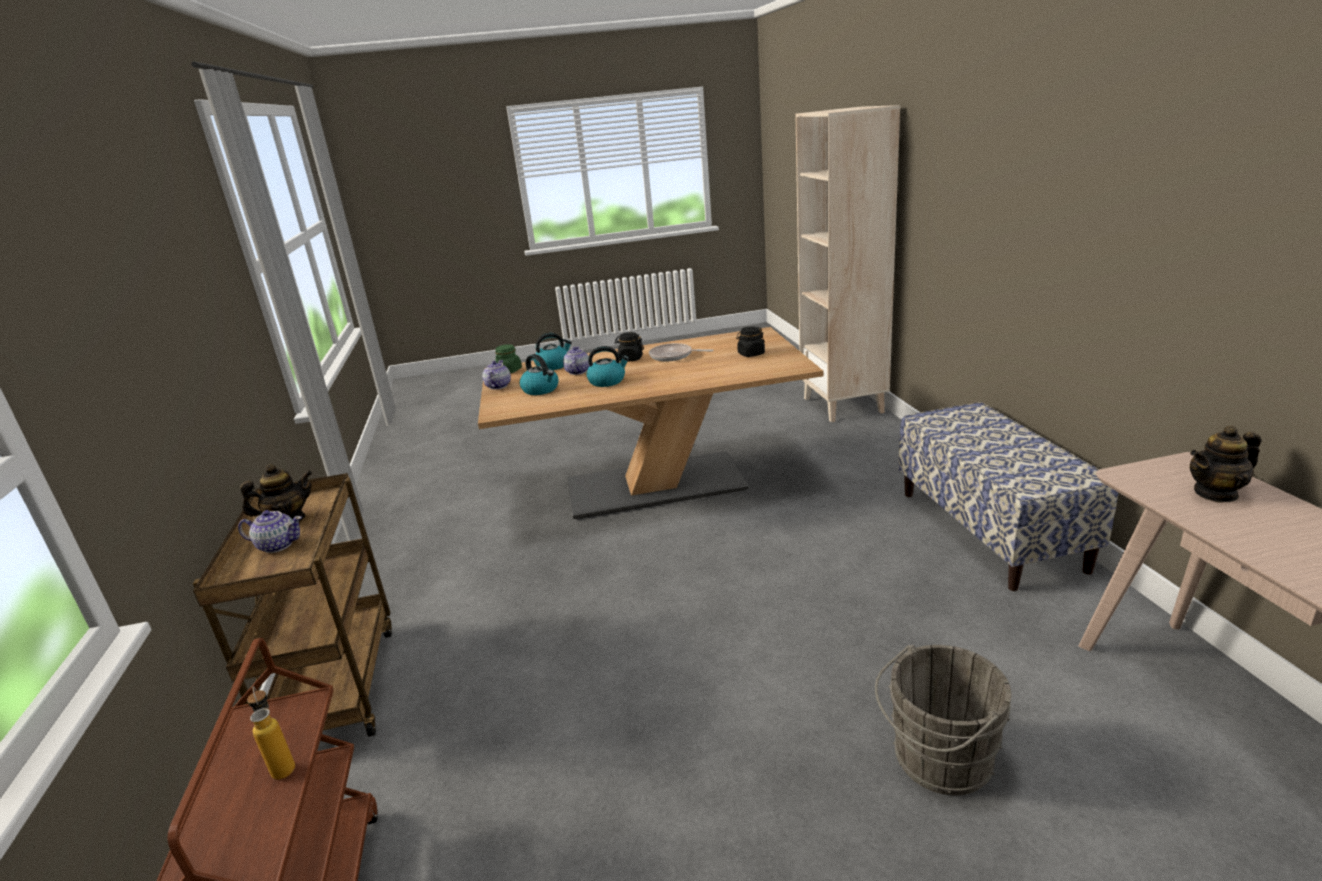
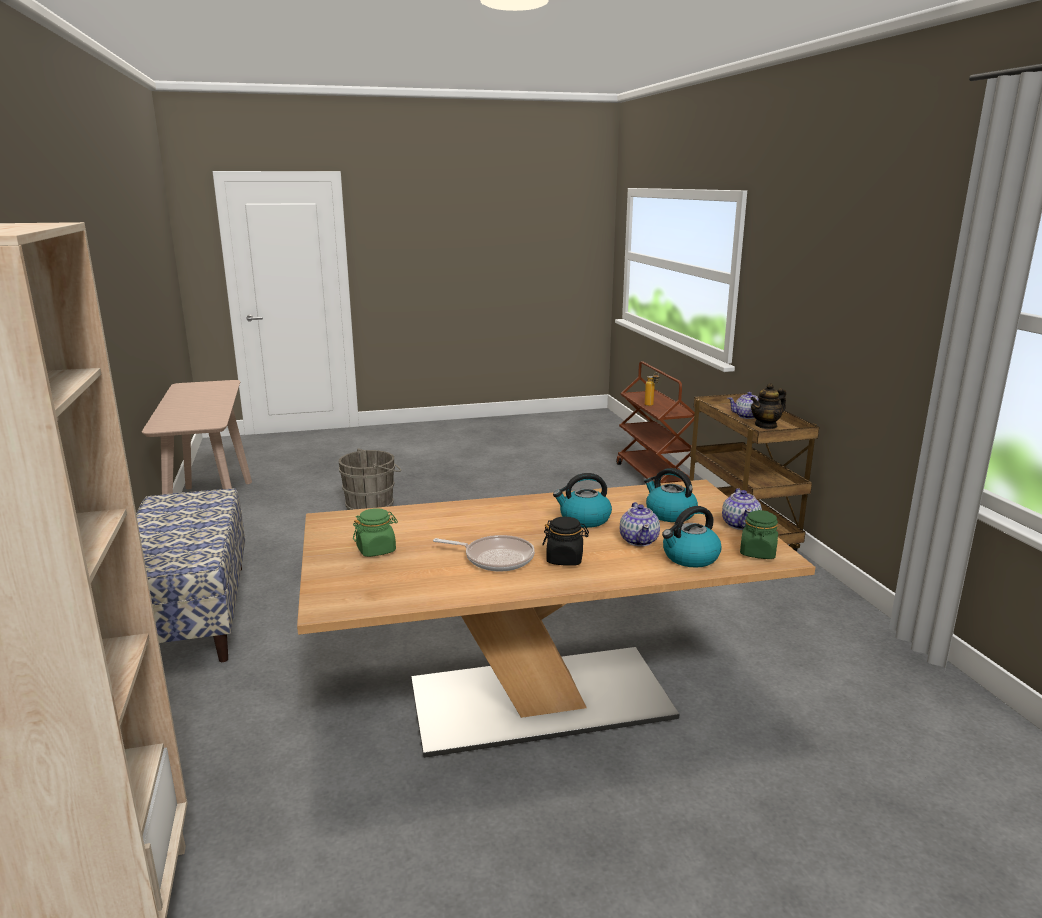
camera: 175 degrees right, 5 degrees down
(751, 354) = (376, 550): black jar -> green jar
(1216, 493) = (186, 416): teapot -> none

